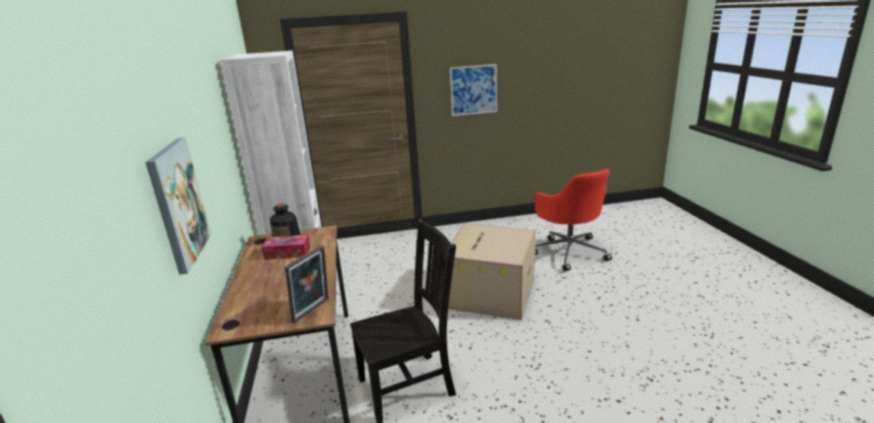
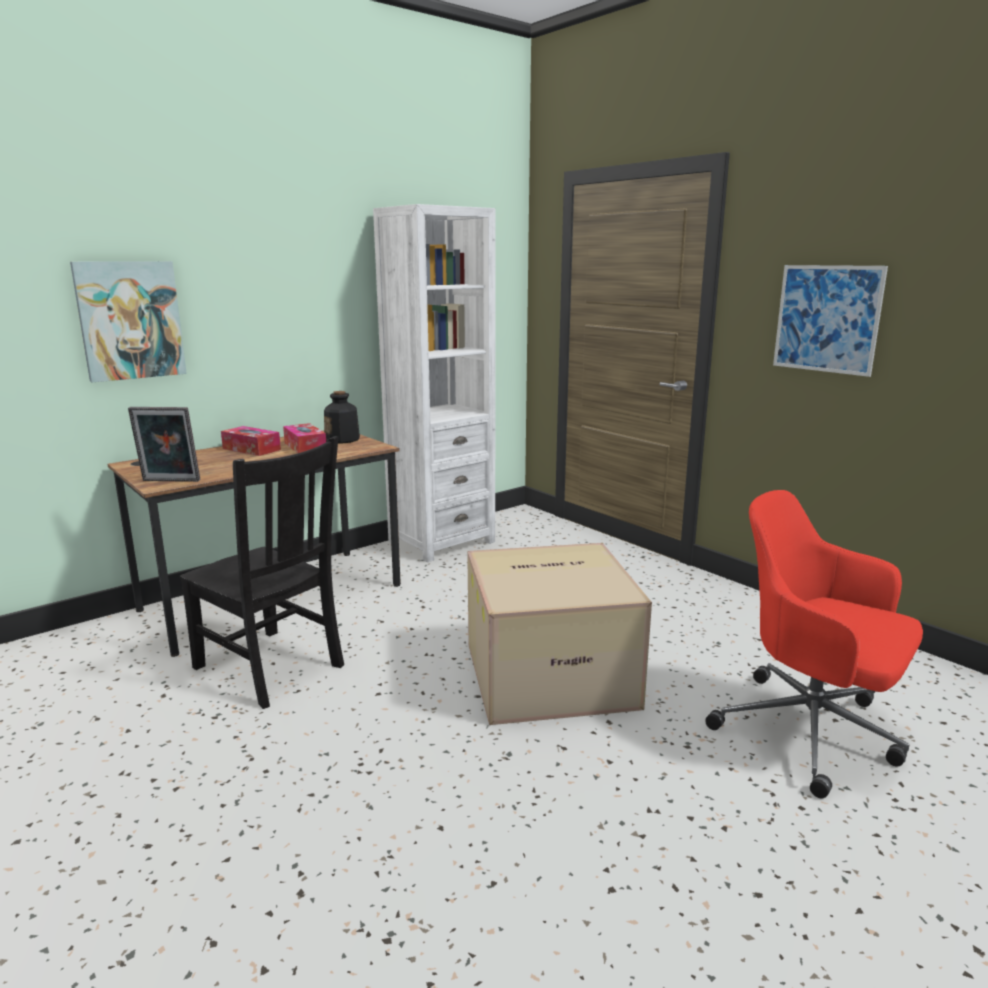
camera: 60 degrees right, 5 degrees down
(262, 273) = (251, 449): none -> tissue box
(569, 251) = (811, 732): red office chair -> red office chair turned 90 degrees clockwise

